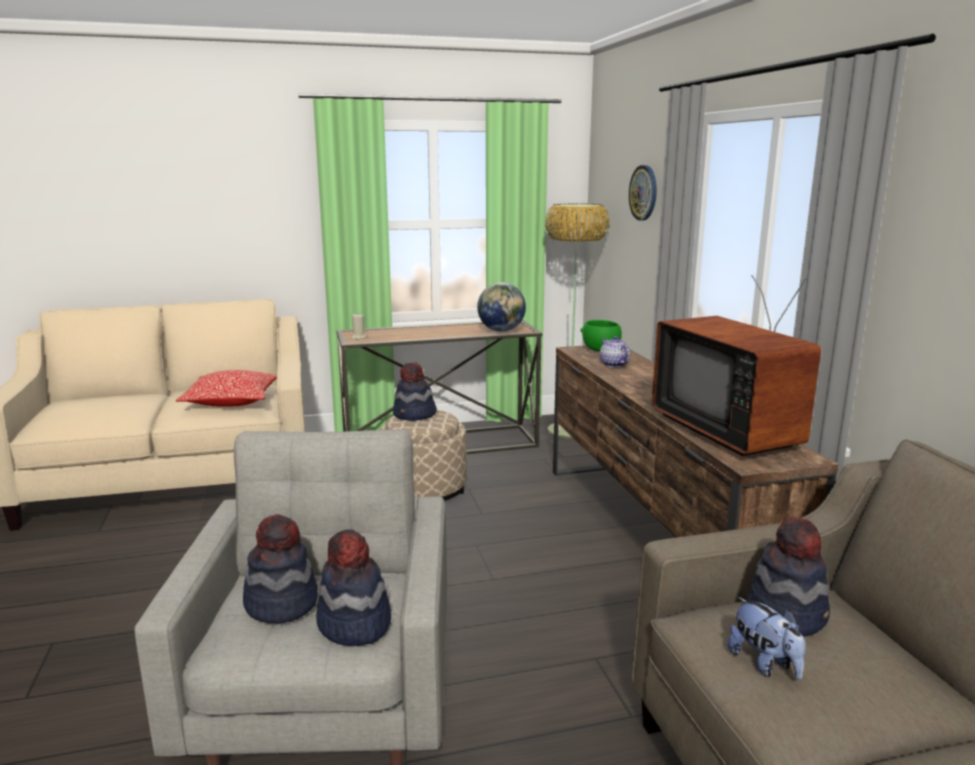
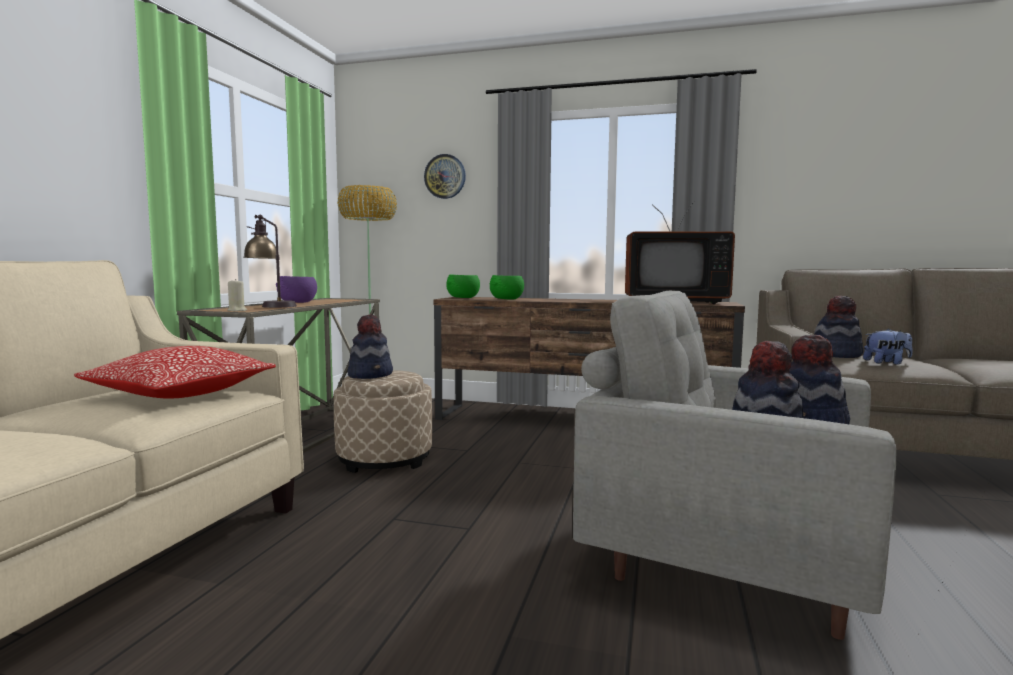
camera: 60 degrees left, 10 degrees down
(404, 333) = (271, 306): none -> table lamp
(452, 328) = (297, 302): none -> purple bowl
(501, 331) = (347, 300): globe -> none
(613, 364) = (506, 299): teapot -> green bowl

